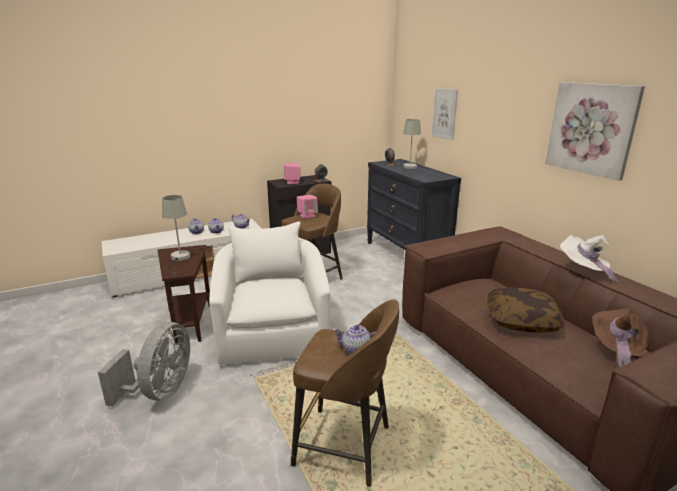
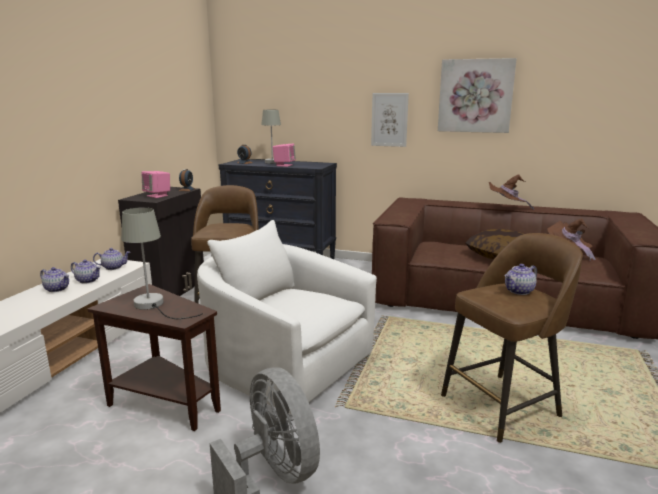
camera: 45 degrees left, 5 degrees down
(307, 215) = (217, 227): pink speaker -> pink speaker (284, 165)
(444, 113) = (302, 101): picture -> picture (389, 120)
(583, 272) = (506, 208): white hat -> brown hat

